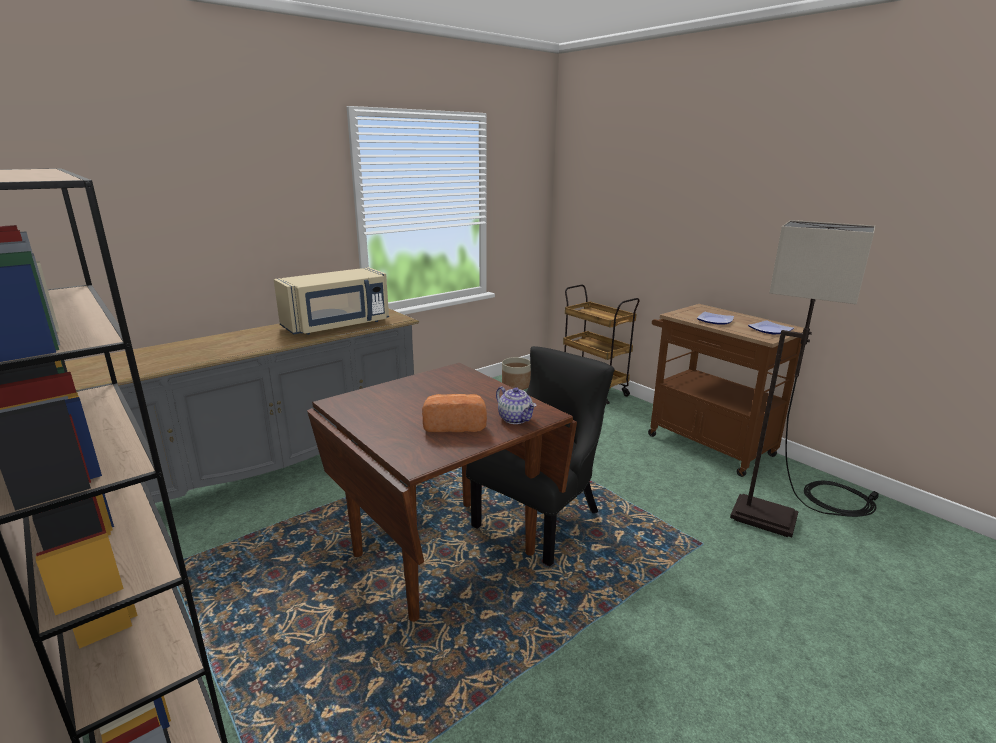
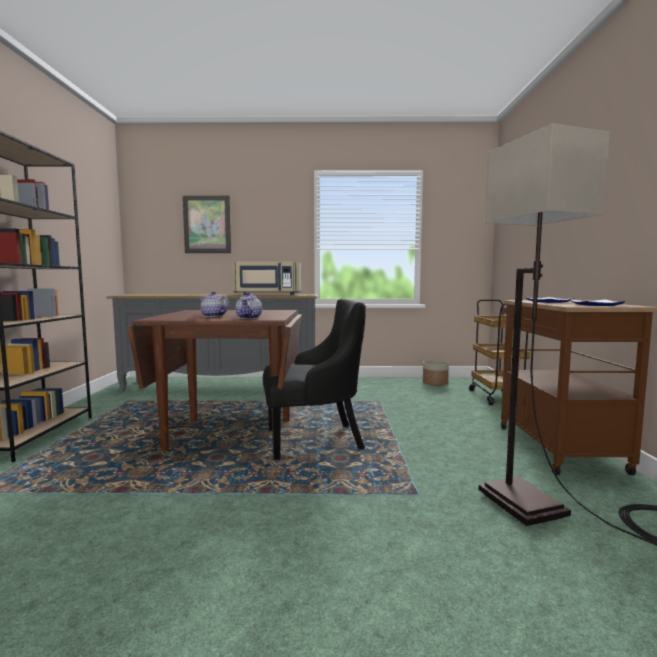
camera: 40 degrees right, 15 degrees down
(169, 204) = (207, 224): none -> picture
(455, 425) = (213, 316): bread -> teapot

